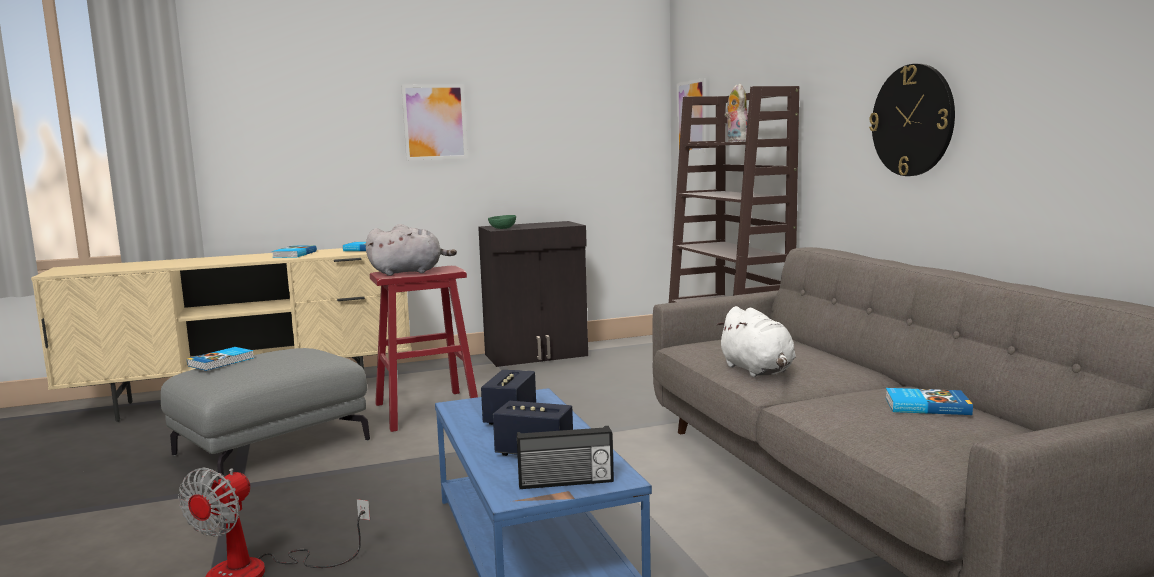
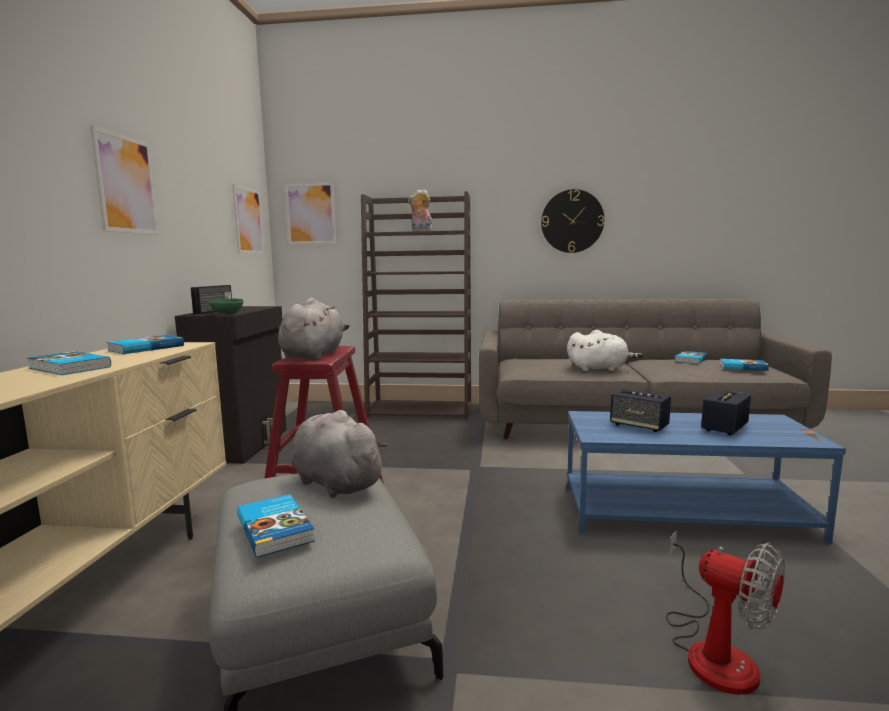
camera: 65 degrees left, 0 degrees up
(297, 358) = (335, 482): none -> grey plush toy
(566, 482) = (784, 428): radio -> radio (214, 311)
(619, 131) = (248, 221): none -> picture
(923, 440) = (742, 367): none -> book

